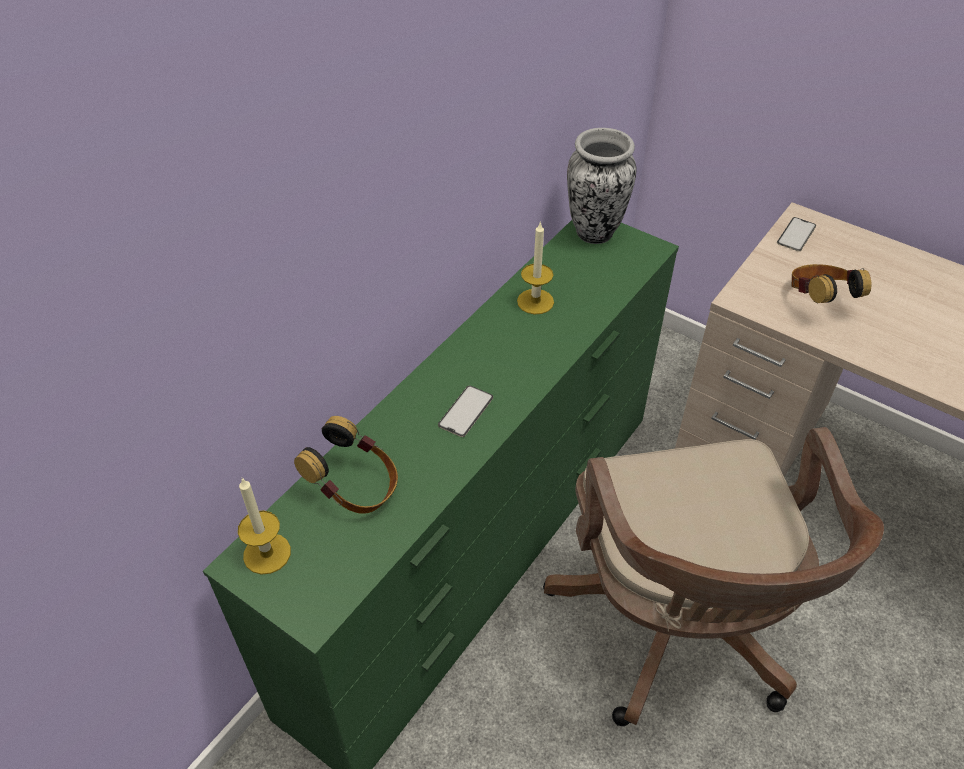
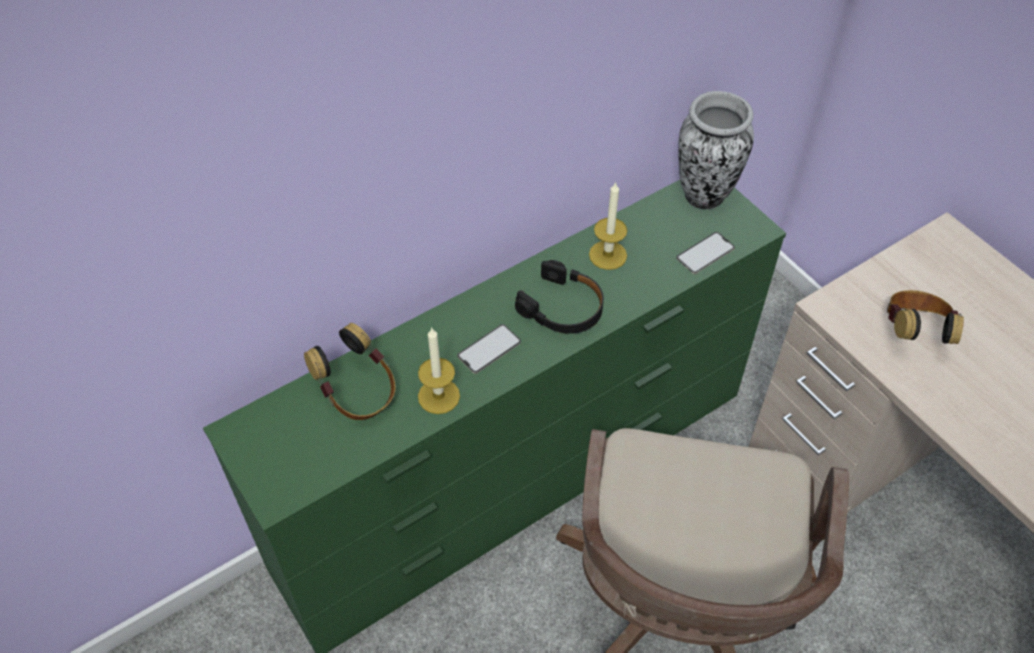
camera: 20 degrees right, 5 degrees up
(267, 553) = (260, 429): candle -> candle (439, 396)
(517, 356) = (563, 307): none -> black headphones
(796, 234) = (930, 251): phone -> phone (705, 253)

